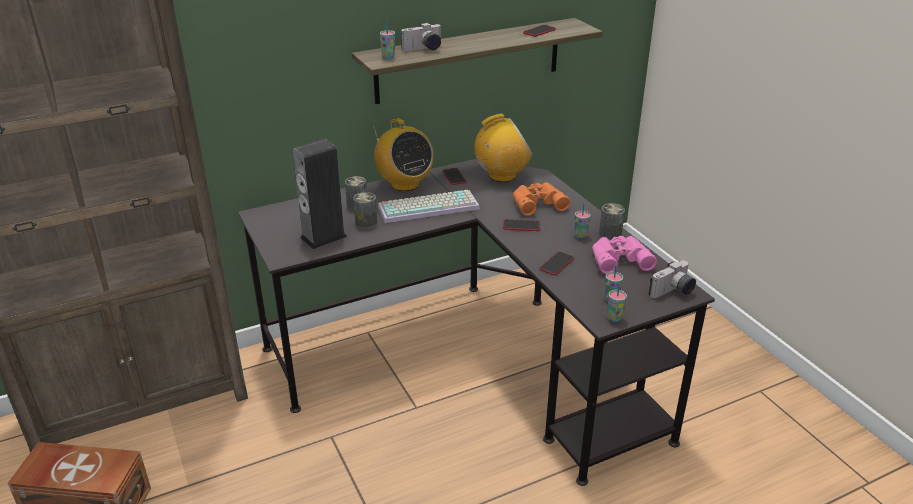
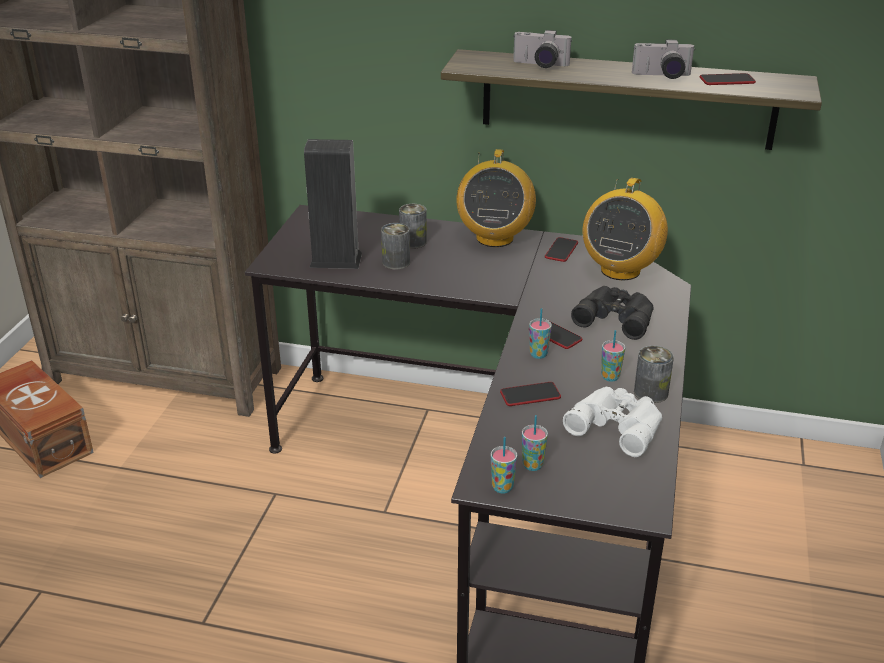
camera: 40 degrees right, 0 degrees up
(388, 57) = (484, 63): cup -> cup (538, 354)
(429, 206) = (485, 272): keyboard -> none
(502, 175) = (620, 270): radio -> radio turned 90 degrees clockwise
(537, 202) = (616, 317): orange binoculars -> black binoculars
(618, 258) = (617, 424): pink binoculars -> white binoculars
(673, 292) = (625, 497): camera -> camera (662, 76)

